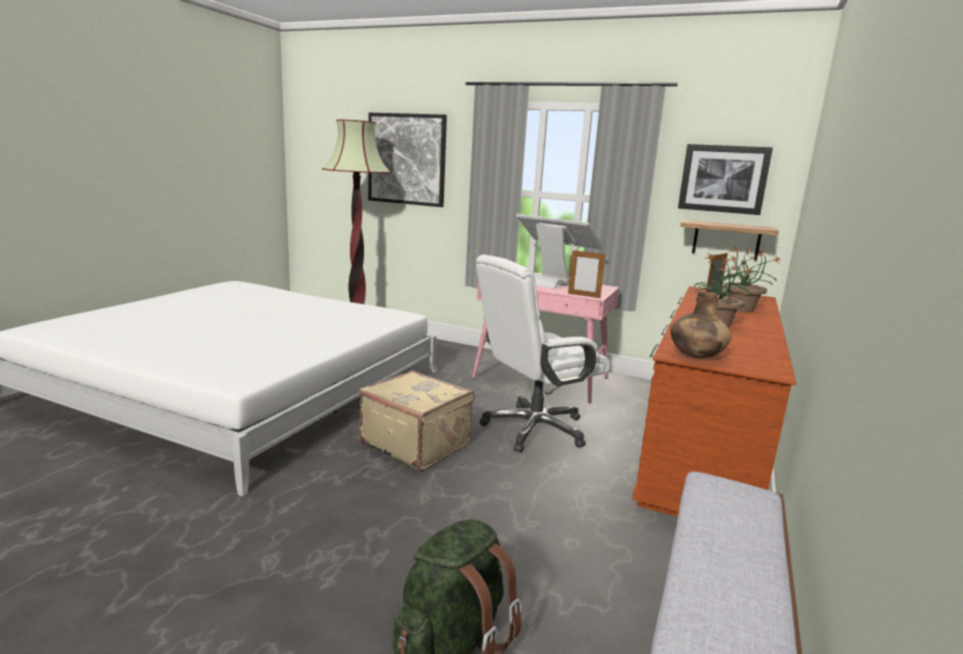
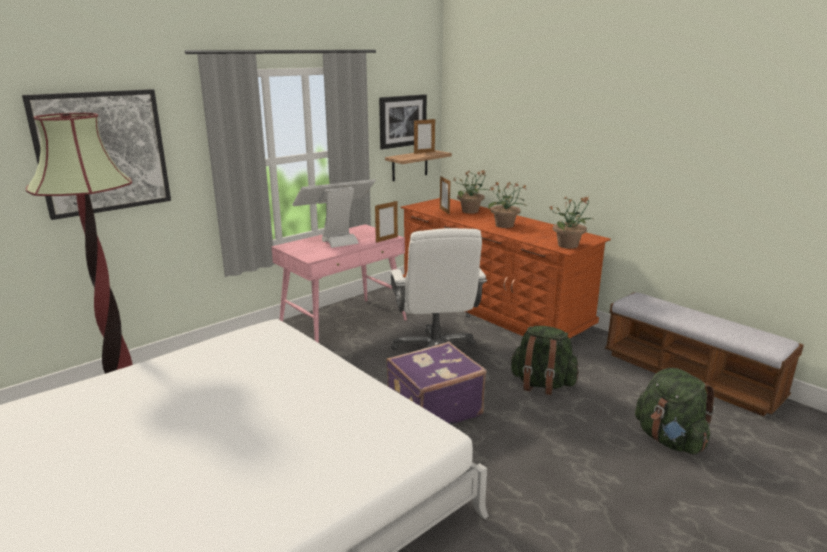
camera: 65 degrees left, 5 degrees up
(416, 443) = (433, 409): beige suitcase -> purple suitcase
(525, 506) = (541, 384): none -> green backpack
(696, 356) = (568, 245): brown vase -> potted plant
(747, 225) = (424, 152): none -> picture frame

